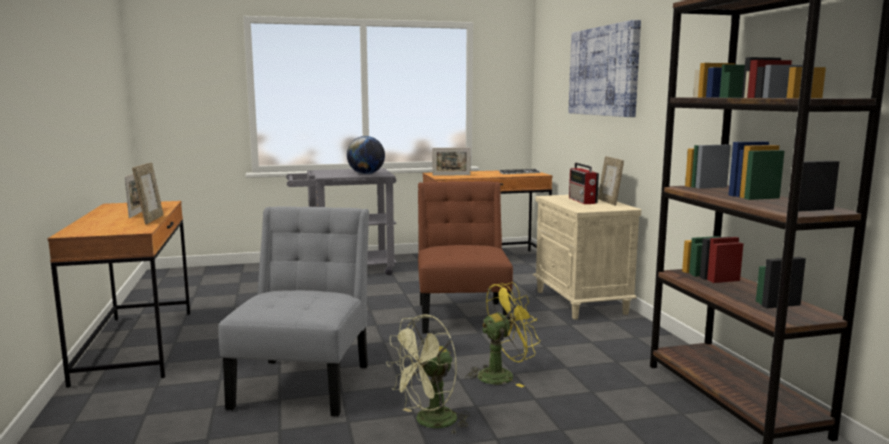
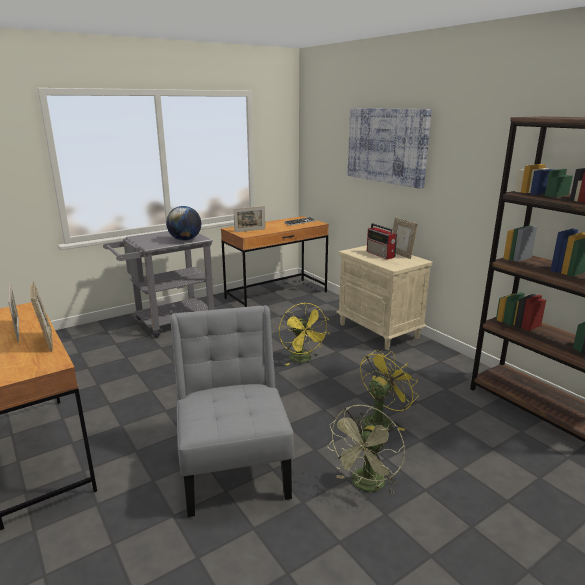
camera: 20 degrees left, 10 degrees up
(462, 315) = (303, 360): brown chair -> yellow fan

